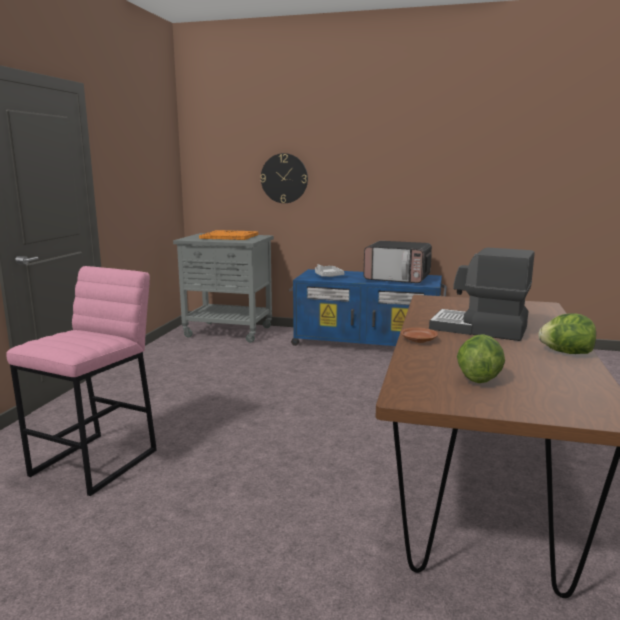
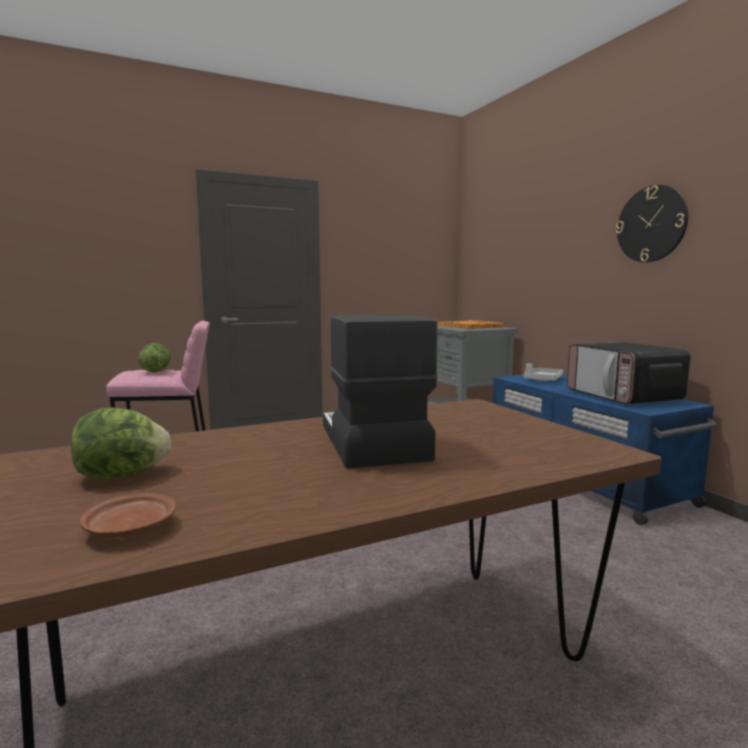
camera: 50 degrees right, 5 degrees down
(284, 178) = (534, 262): wall clock -> wall clock (651, 224)
(418, 340) = (265, 430): brown plate -> brown plate (130, 528)
(566, 353) = (324, 503): lettuce -> lettuce (156, 372)

